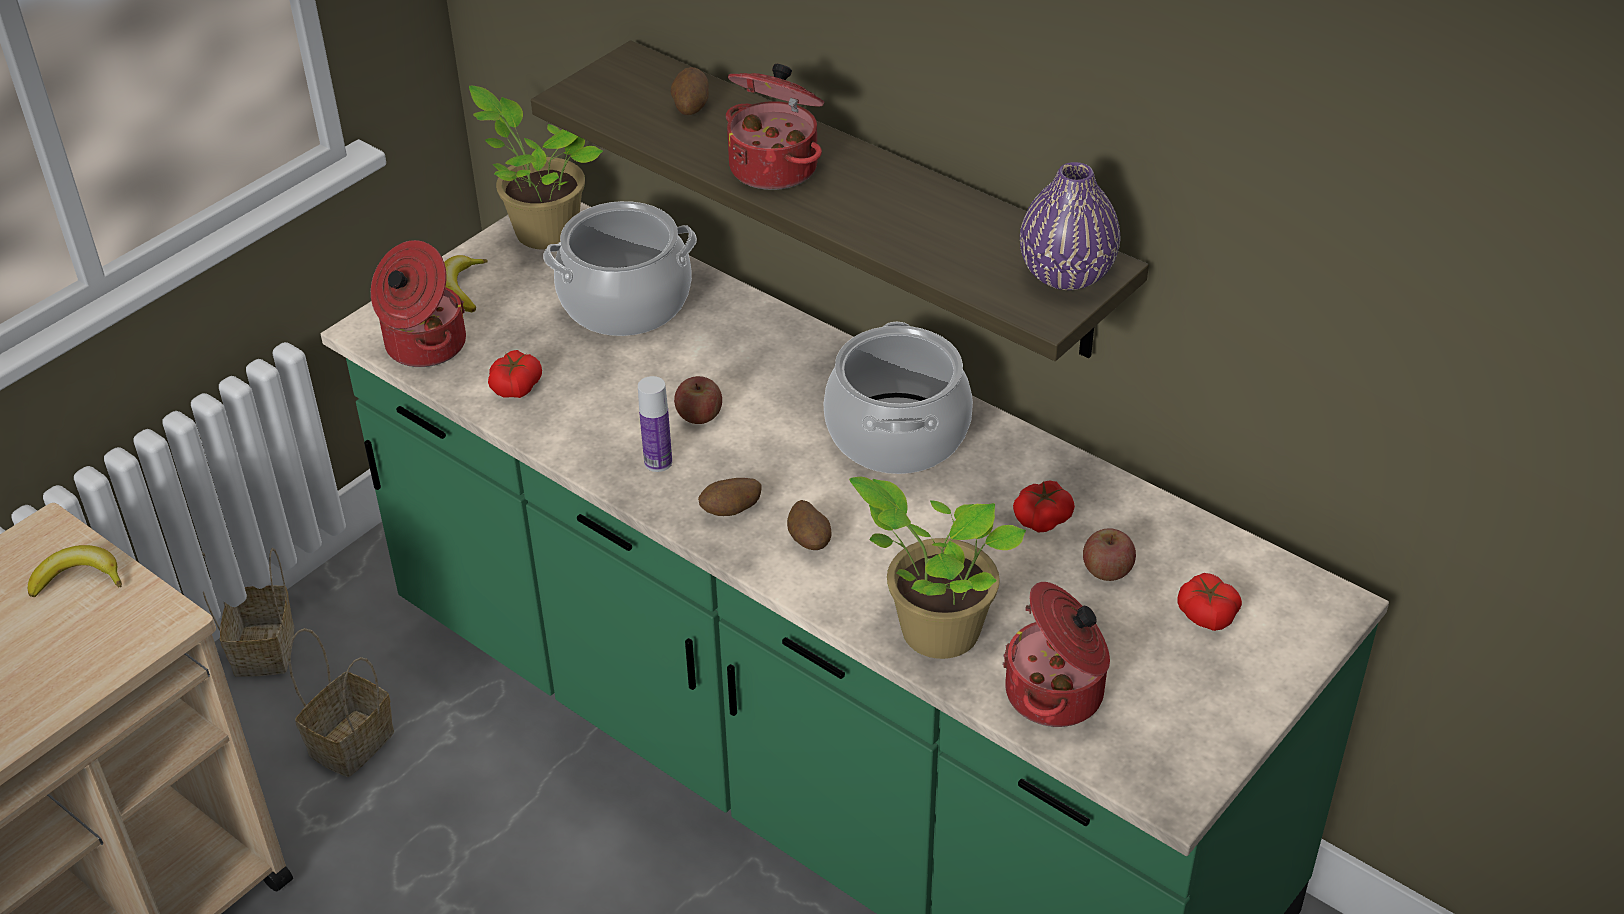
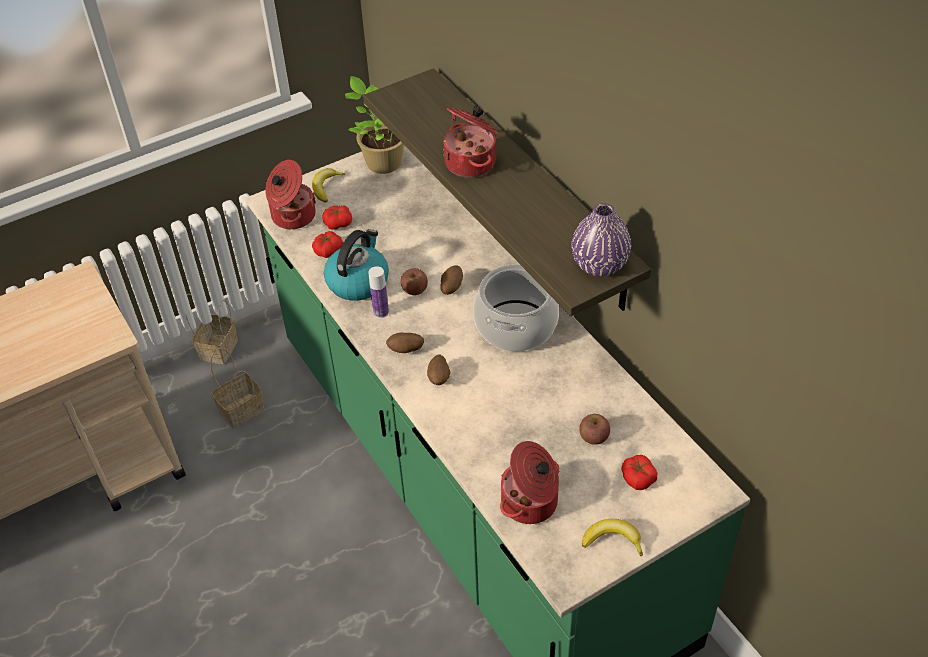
camera: 20 degrees right, 5 degrees up
(78, 579) = (84, 305): banana -> banana (612, 540)
(593, 423) = (358, 281): none -> kettle
(625, 302) = (406, 213): cooking pot -> none
(690, 108) = (444, 116): potato -> potato (451, 287)
(933, 630) = (481, 447): potted plant -> none
(1042, 518) = (572, 396): tomato -> tomato (338, 223)

